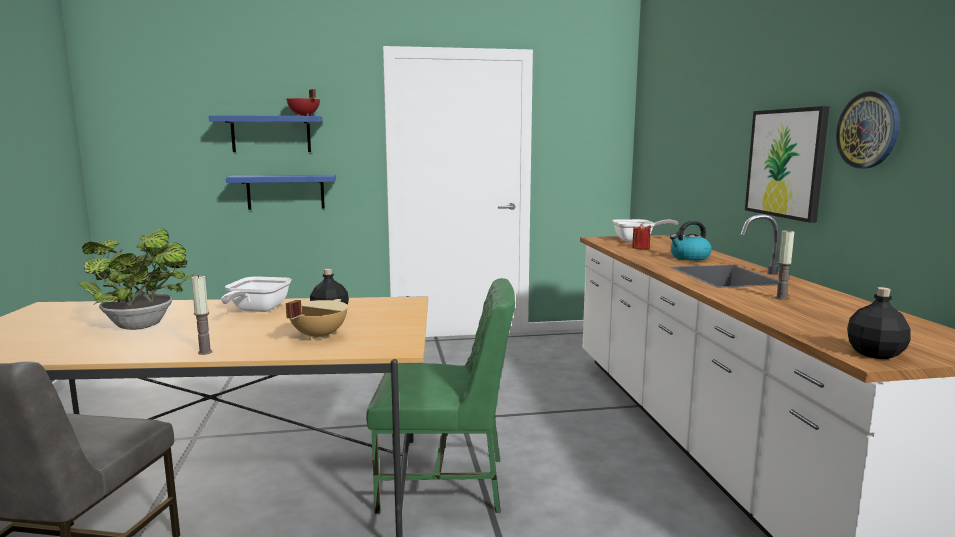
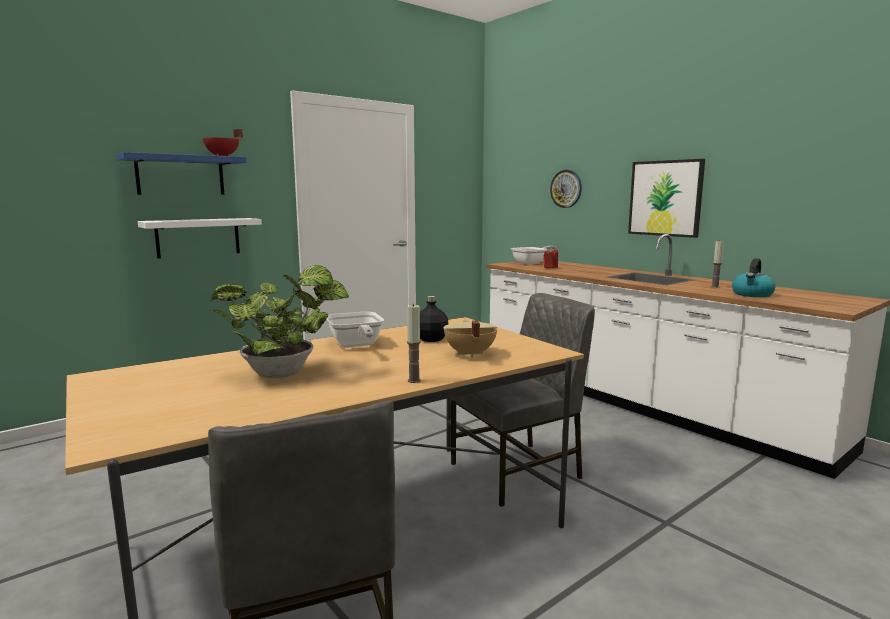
camera: 30 degrees left, 0 degrees up
(285, 192) = (198, 237): blue shelf -> white shelf
(445, 483) = (518, 471): green chair -> grey chair
(689, 257) = (598, 270): kettle -> kettle (752, 294)
(868, 130) = (741, 174): wall clock -> wall clock (566, 189)
(874, 353) = (832, 306): black bottle -> none

